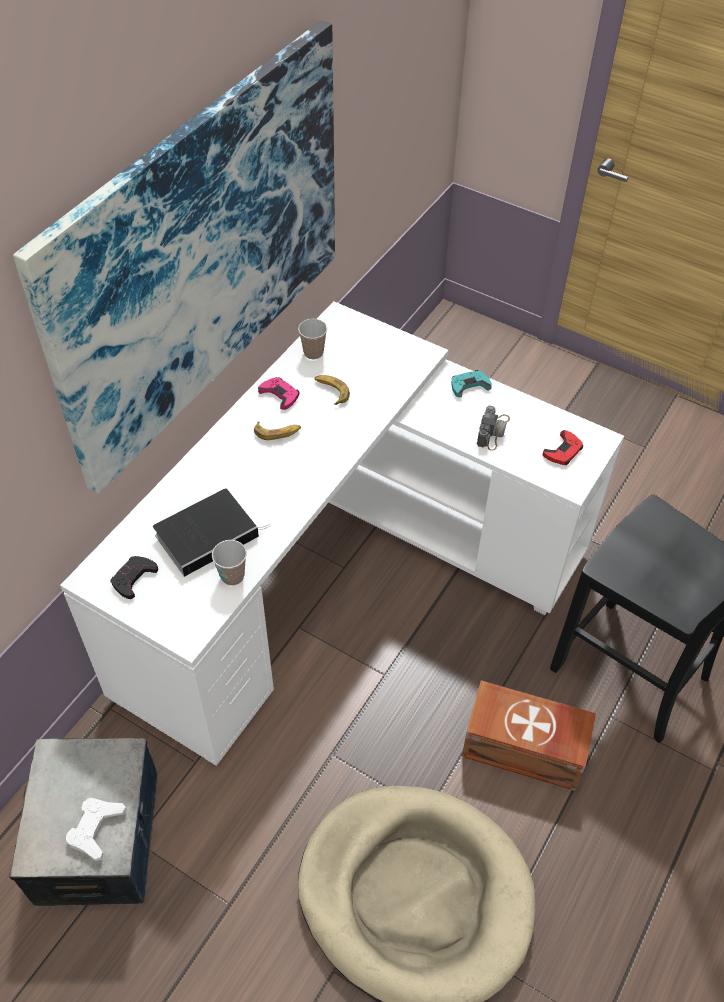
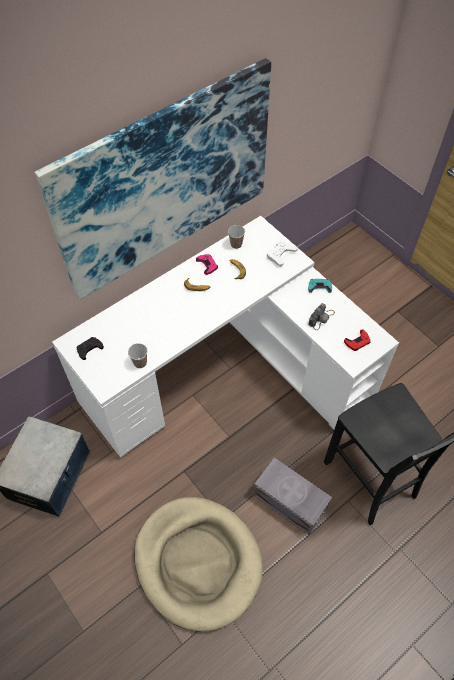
camera: 20 degrees right, 5 degrees up
(96, 829) = (40, 472): white game controller -> white game controller (280, 255)
(209, 534) = (137, 335): book -> none
(525, 749) = (290, 503): brown storage box -> grey storage box

